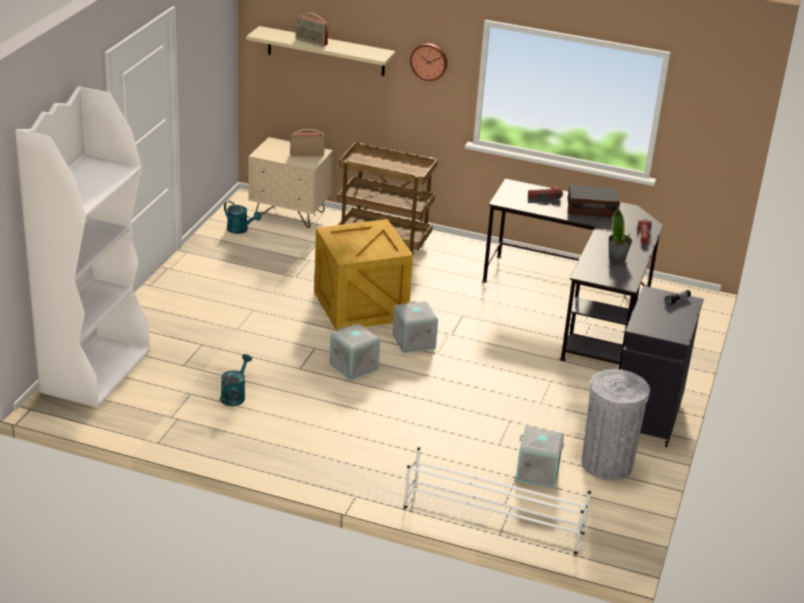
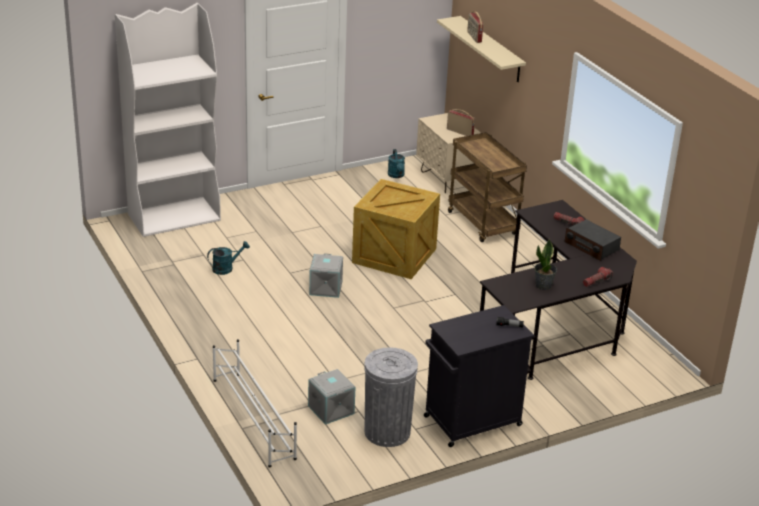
camera: 45 degrees right, 0 degrees up
(413, 341) = (391, 293): grey storage box -> none
(429, 61) = (542, 78): wall clock -> none

